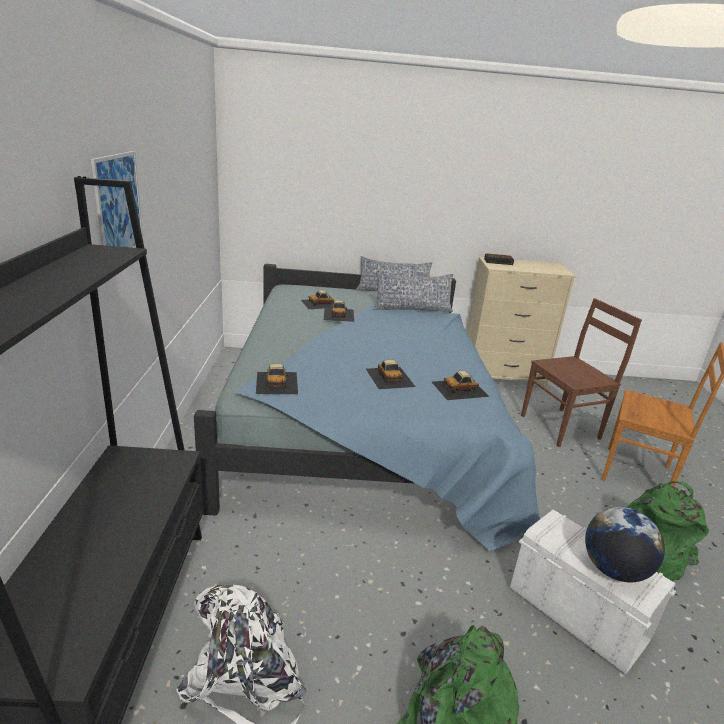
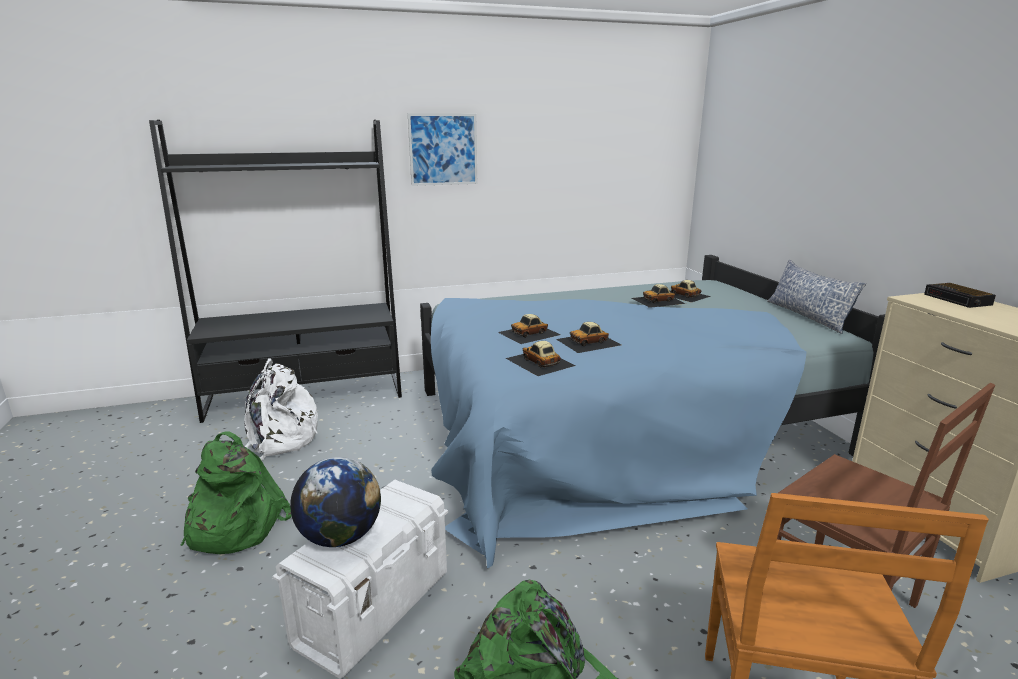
camera: 75 degrees right, 5 degrees down
(277, 382) = (471, 303): toy car -> toy car (589, 342)
(412, 309) = (753, 325): pillow -> none

